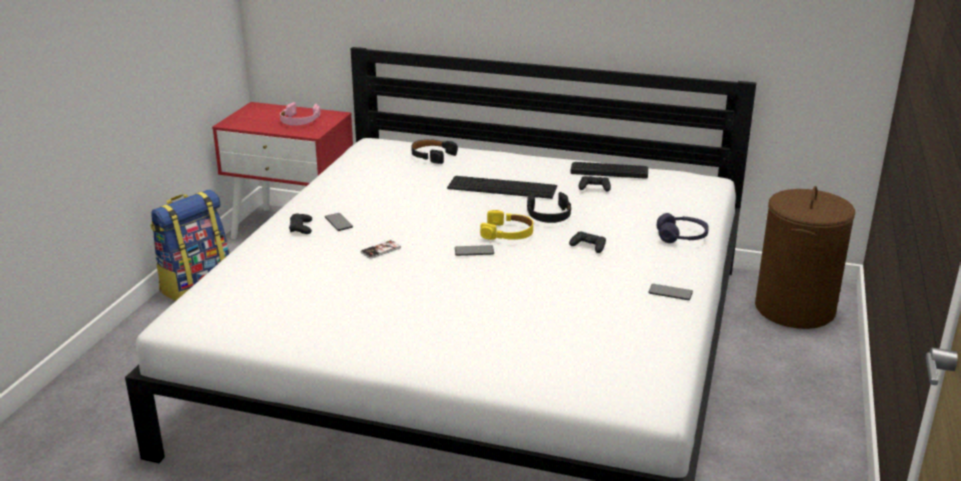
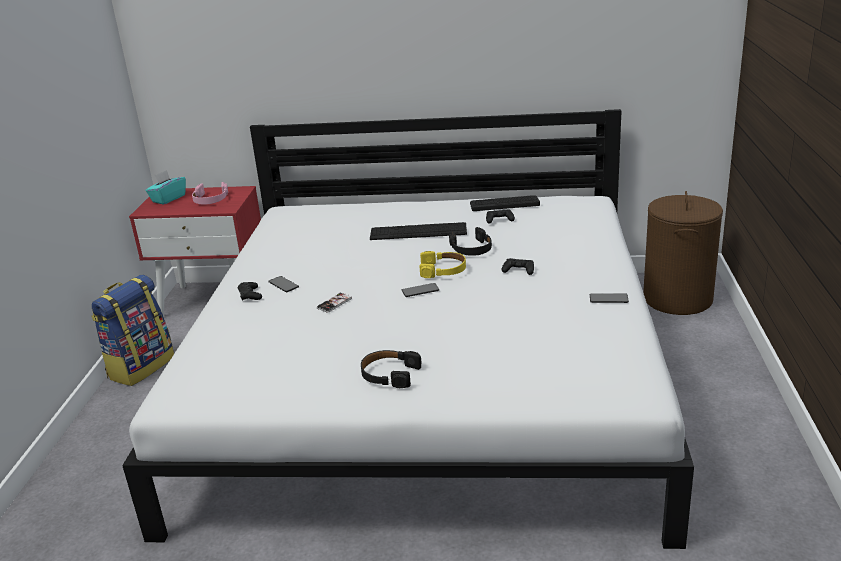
camera: 10 degrees left, 0 degrees up
(258, 114) = (168, 199): none -> turquoise tissue box
(432, 156) = (342, 213): black headphones -> black headphones (389, 374)
(681, 237) = (594, 250): purple headphones -> none

